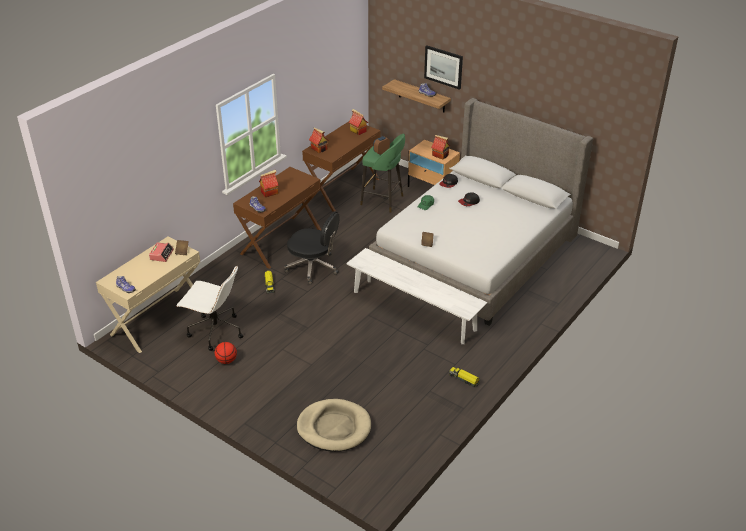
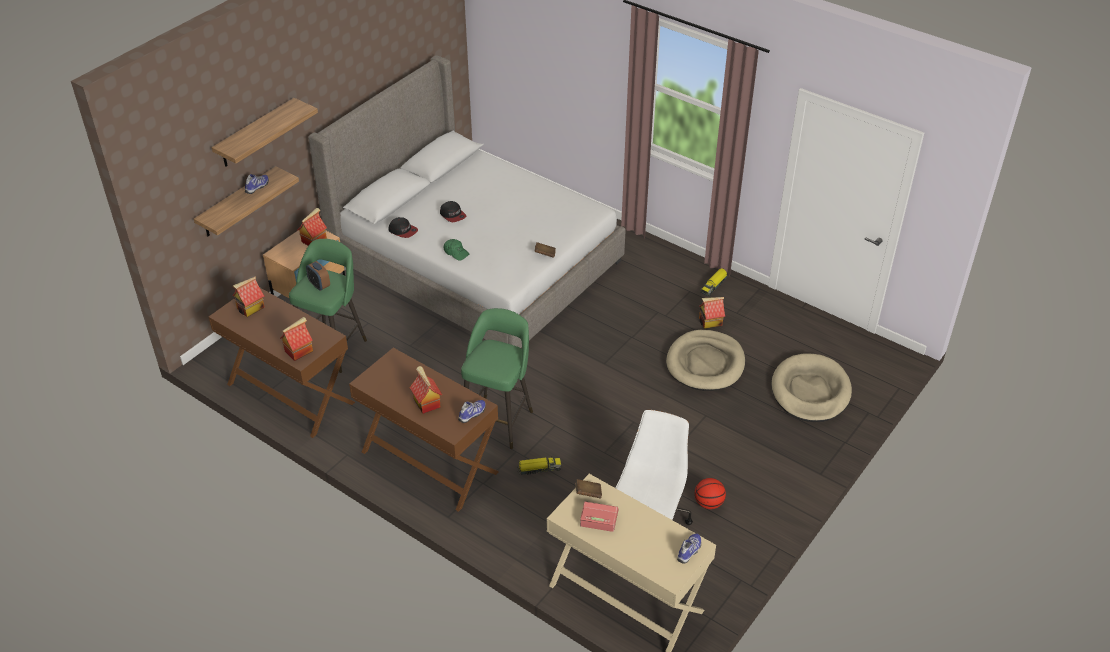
camera: 90 degrees left, 5 degrees up
(313, 267) = (499, 421): black office chair -> green stool
(367, 368) = (705, 363): none -> beige dog bed
(414, 310) = (594, 322): white bench -> none
(417, 374) = (710, 322): none -> toy house
(443, 67) = (256, 133): picture -> shelf

